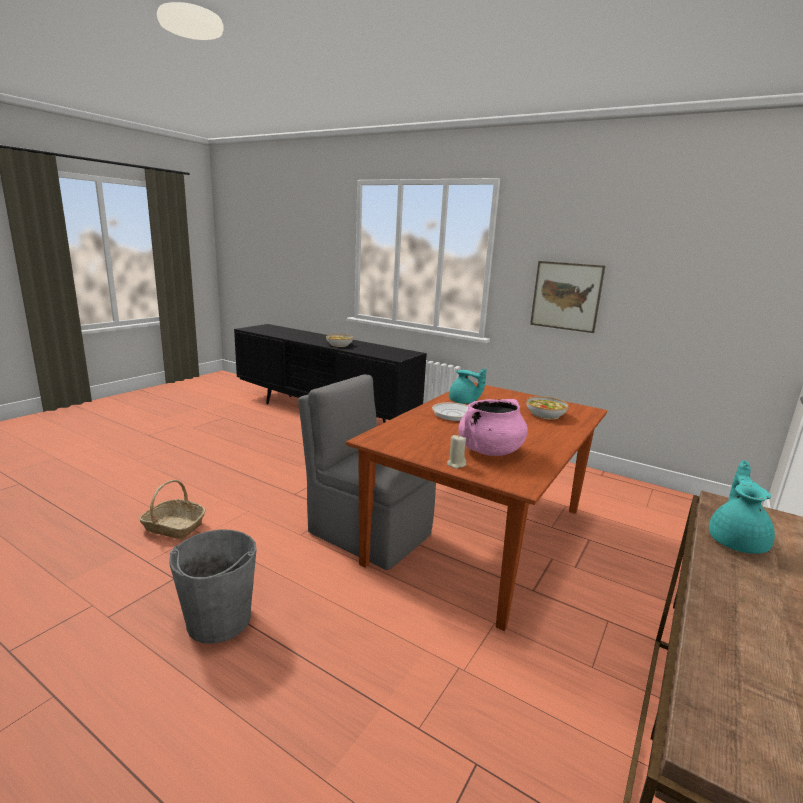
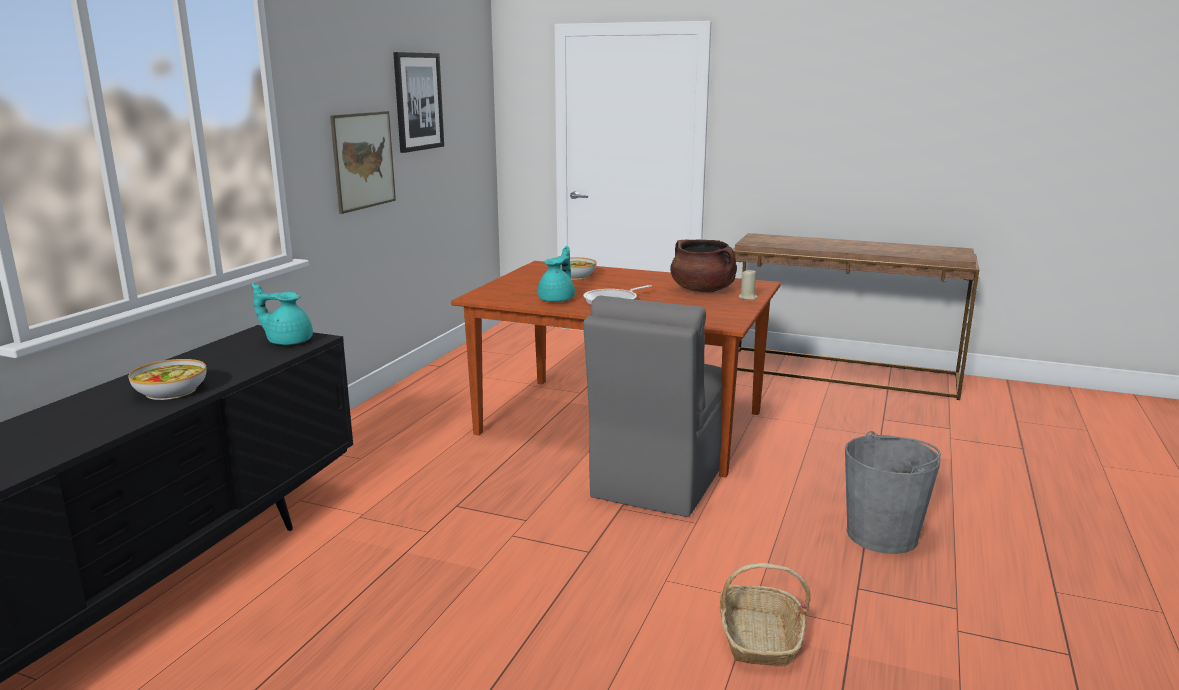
camera: 100 degrees left, 0 degrees up
(489, 451) = (703, 290): pink cooking pot -> brown cooking pot
(655, 263) = (418, 101): none -> picture
(737, 541) = (799, 244): turquoise teapot -> turquoise teapot (288, 341)

